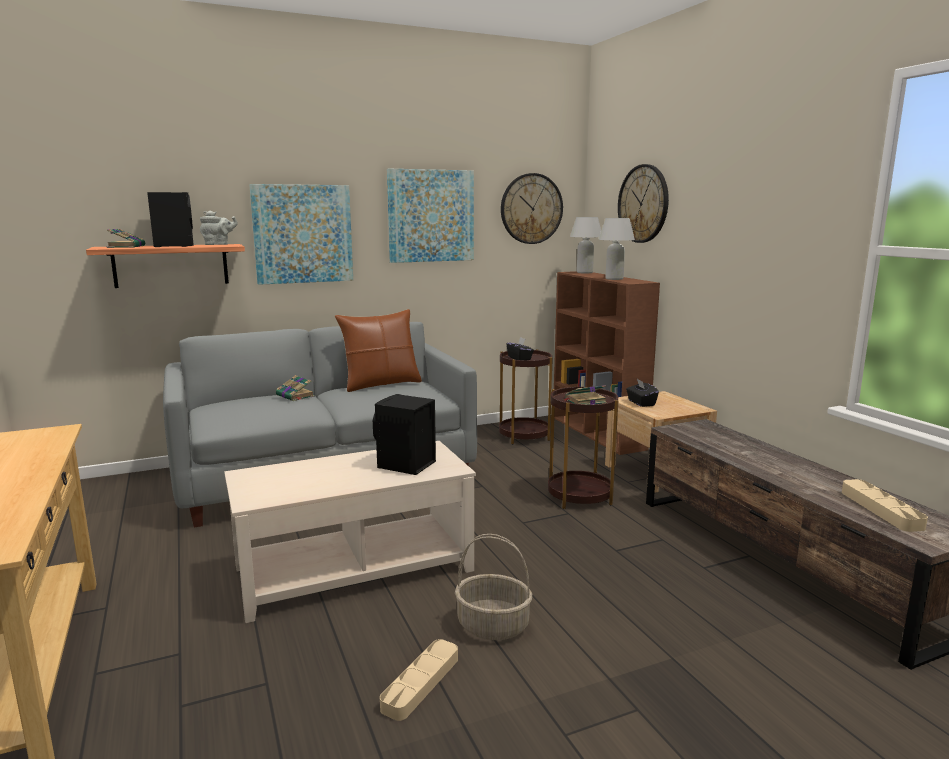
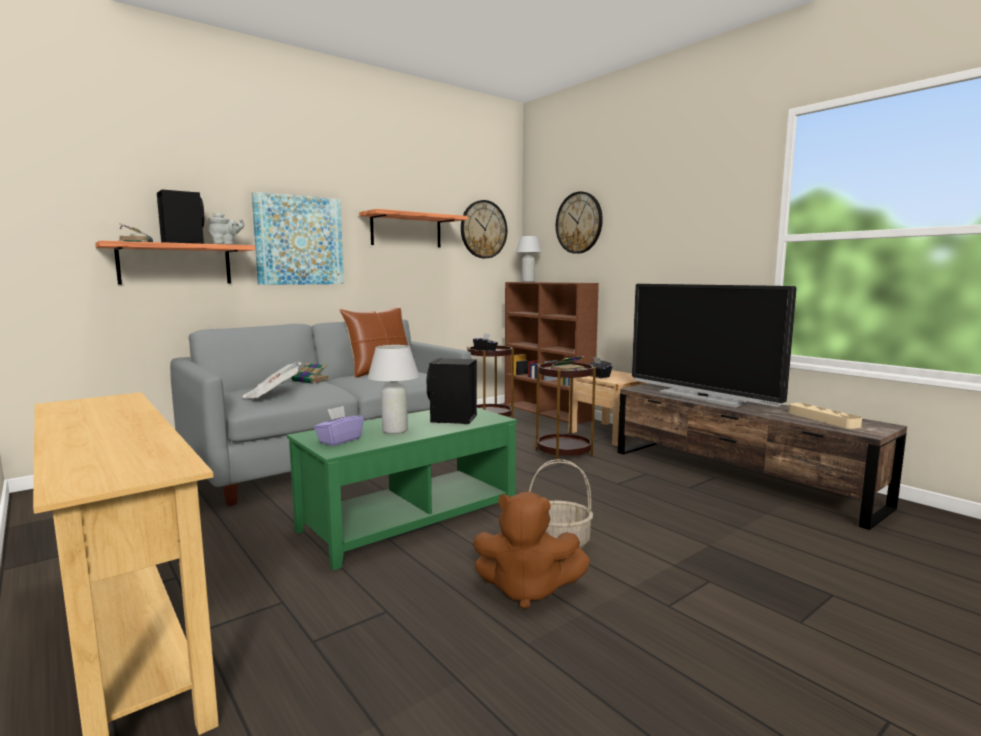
camera: 15 degrees left, 5 degrees down
(247, 414) = (272, 395): none -> newspaper
(265, 486) = (339, 440): none -> purple tissue box
(355, 569) = (410, 519): beige coffee table -> green coffee table
(421, 683) = (527, 590): beige tray -> brown plush toy
(430, 216) = (406, 230): picture -> shelf
(614, 279) = (560, 282): white table lamp -> white table lamp (395, 431)
(746, 452) = (702, 397): none -> television

